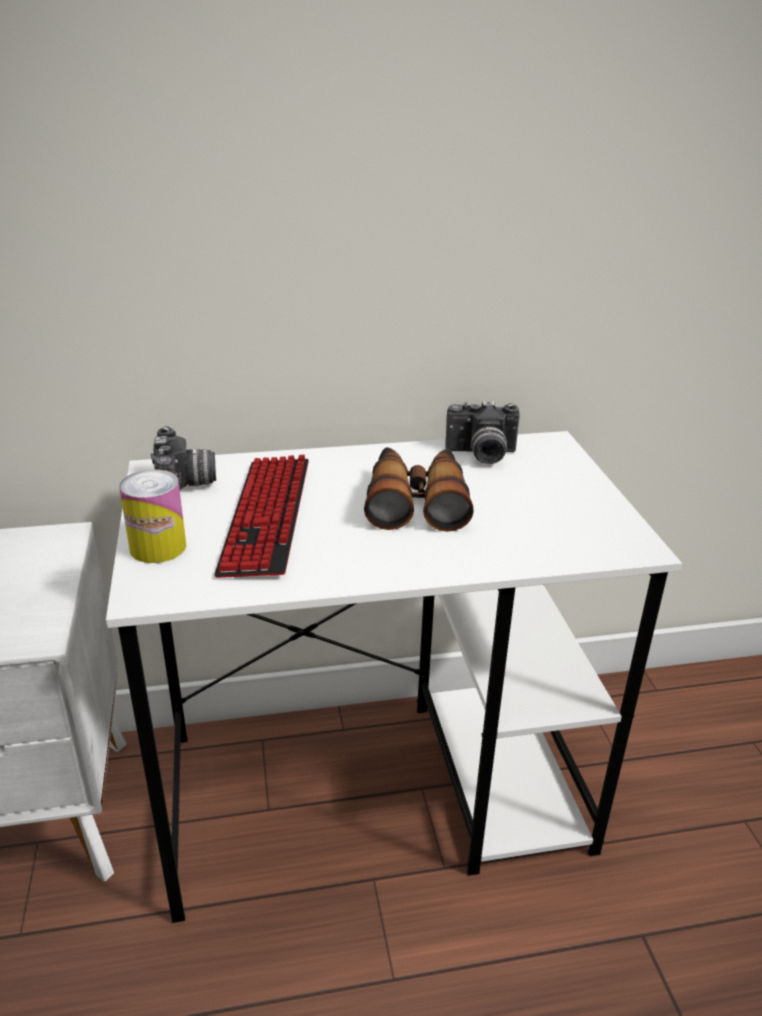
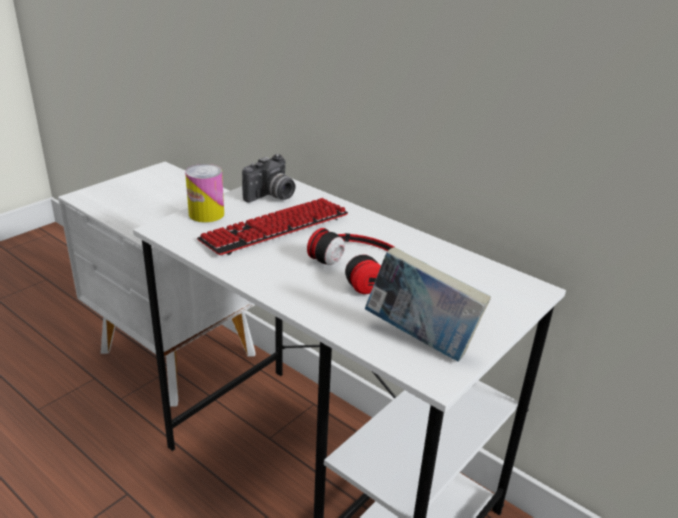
camera: 50 degrees right, 0 degrees up
(416, 501) = (363, 266): binoculars -> headphones
(481, 455) = (461, 268): camera -> none
(575, 529) = (420, 340): none -> book

